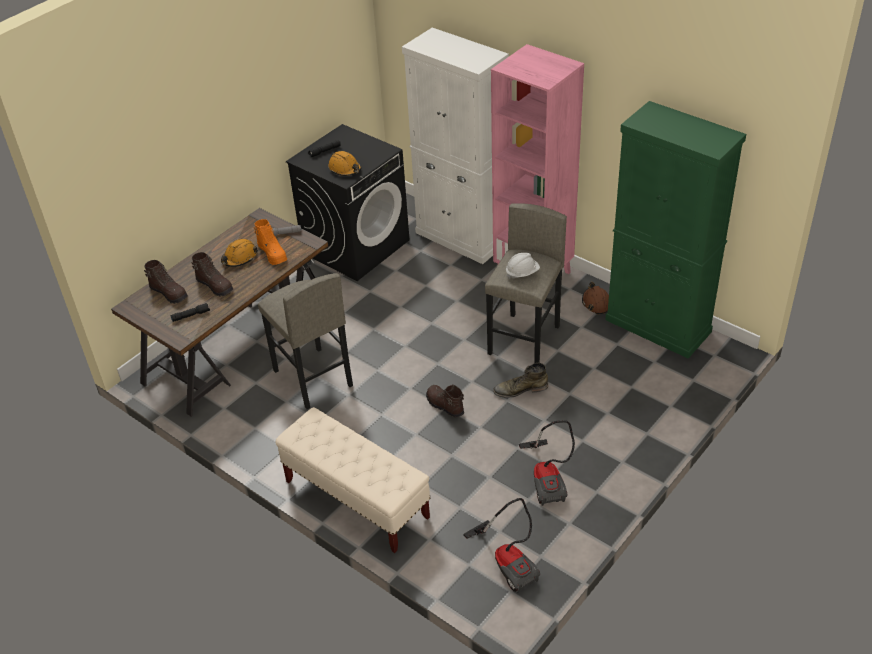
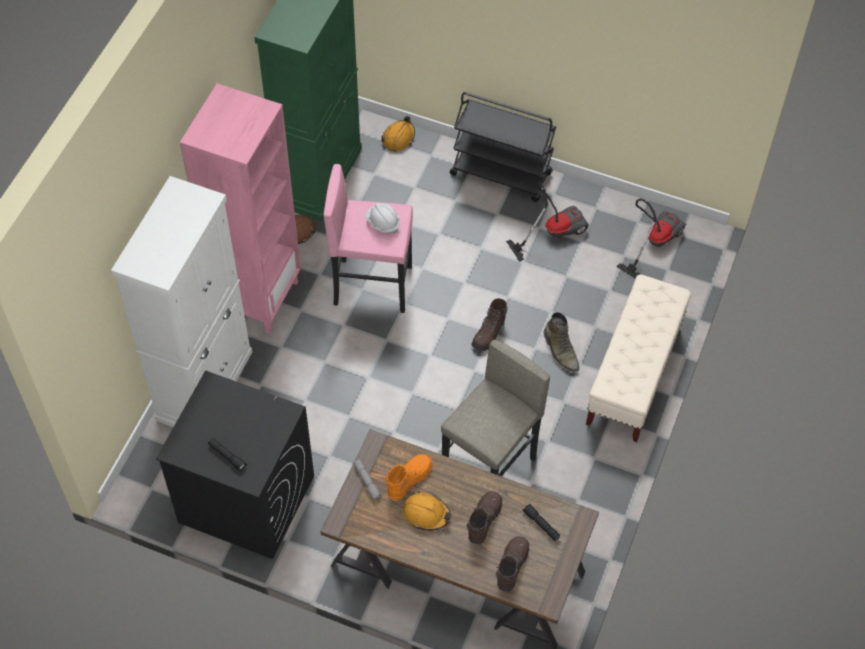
camera: 110 degrees left, 15 degrees up
(345, 169) = (263, 420): orange hard hat -> orange hard hat (398, 138)
(520, 389) = (446, 274): green boot -> green boot (561, 351)
(525, 340) = (372, 284): grey stool -> pink stool
(633, 455) = (502, 174): none -> black cart

